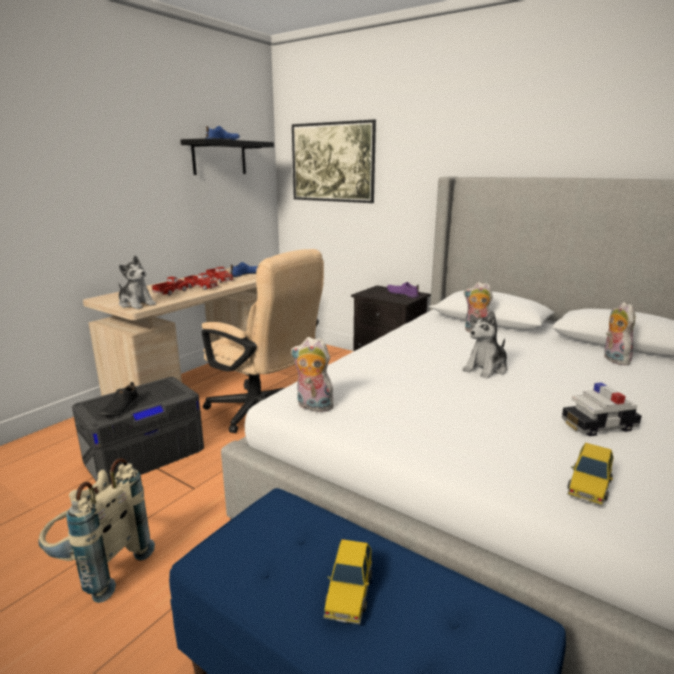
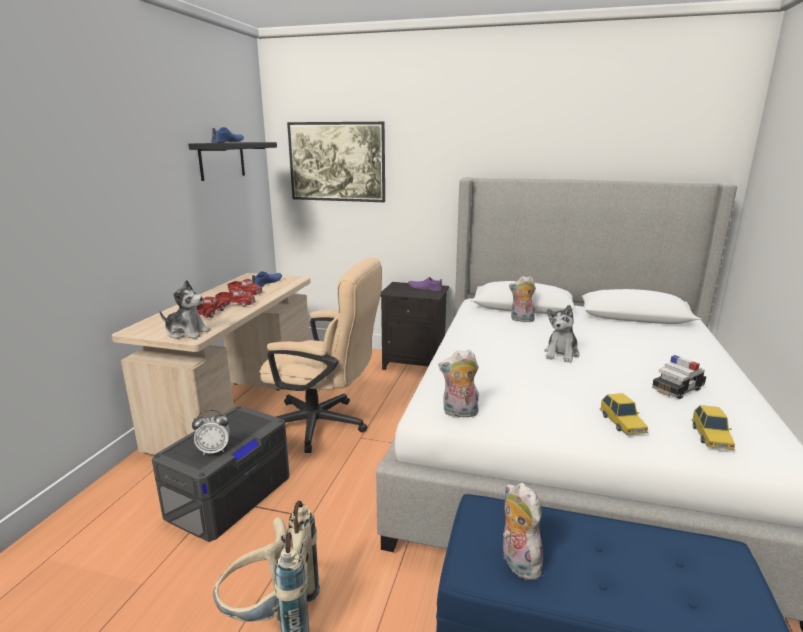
camera: 20 degrees left, 0 degrees up
(120, 408) = (214, 450): black shoe -> alarm clock
(348, 591) = (596, 562): toy car -> toy car (622, 423)
(613, 359) = (640, 331): plush toy -> plush toy (517, 562)

